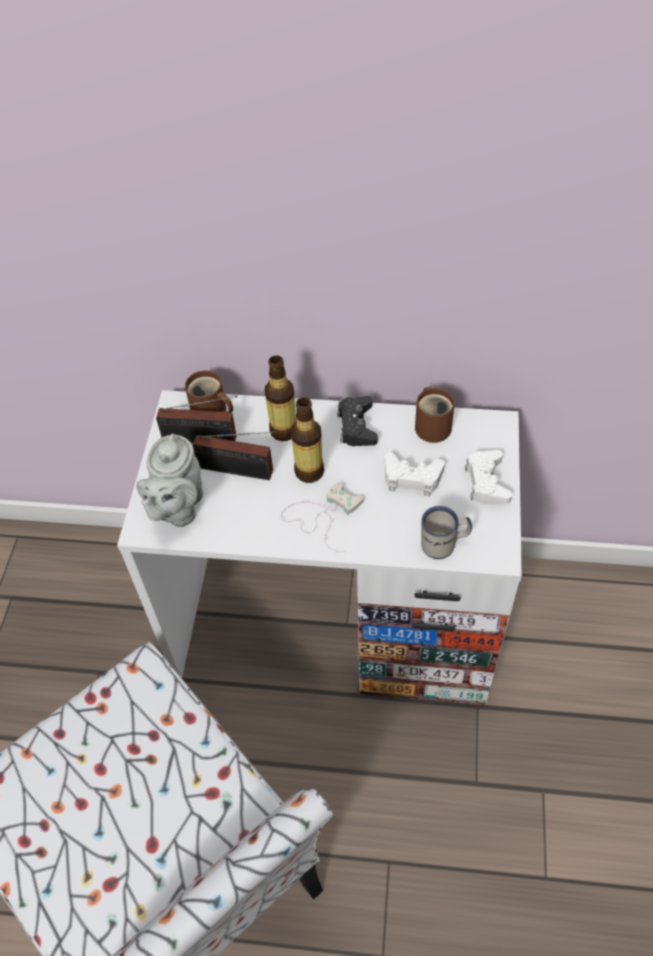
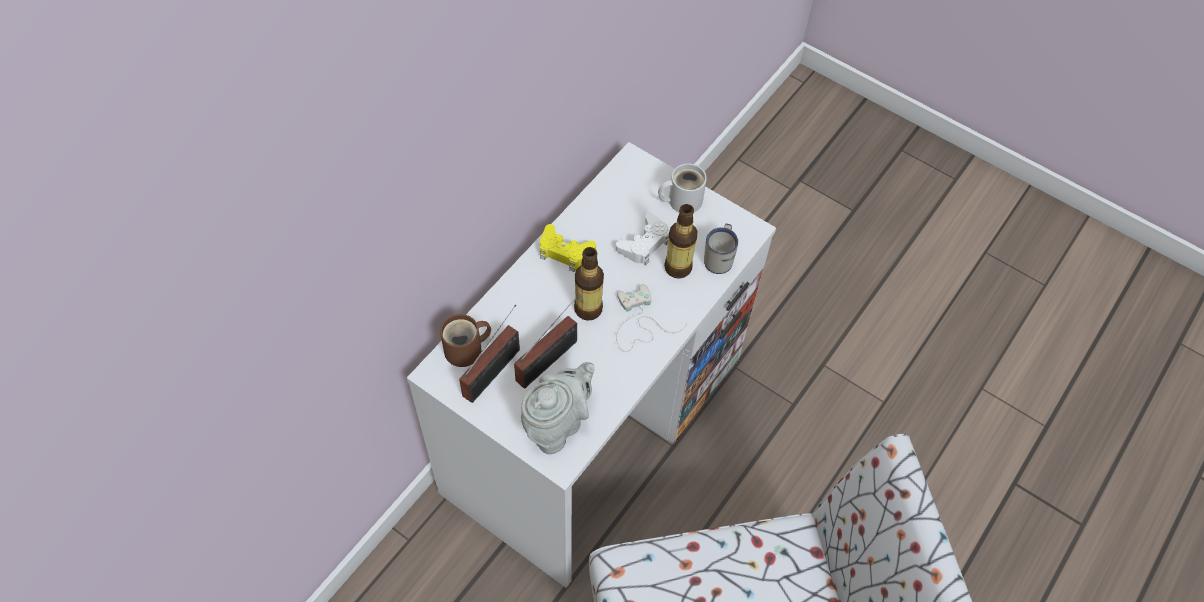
camera: 65 degrees left, 5 degrees up
(177, 508) = (557, 424): grey teapot -> grey teapot turned 90 degrees counterclockwise
(284, 431) = (530, 305): bottle -> bottle (677, 267)
(356, 426) = (564, 252): black game controller -> yellow game controller
(433, 425) = (602, 201): brown mug -> none
(486, 482) = (681, 200): white game controller -> white mug

